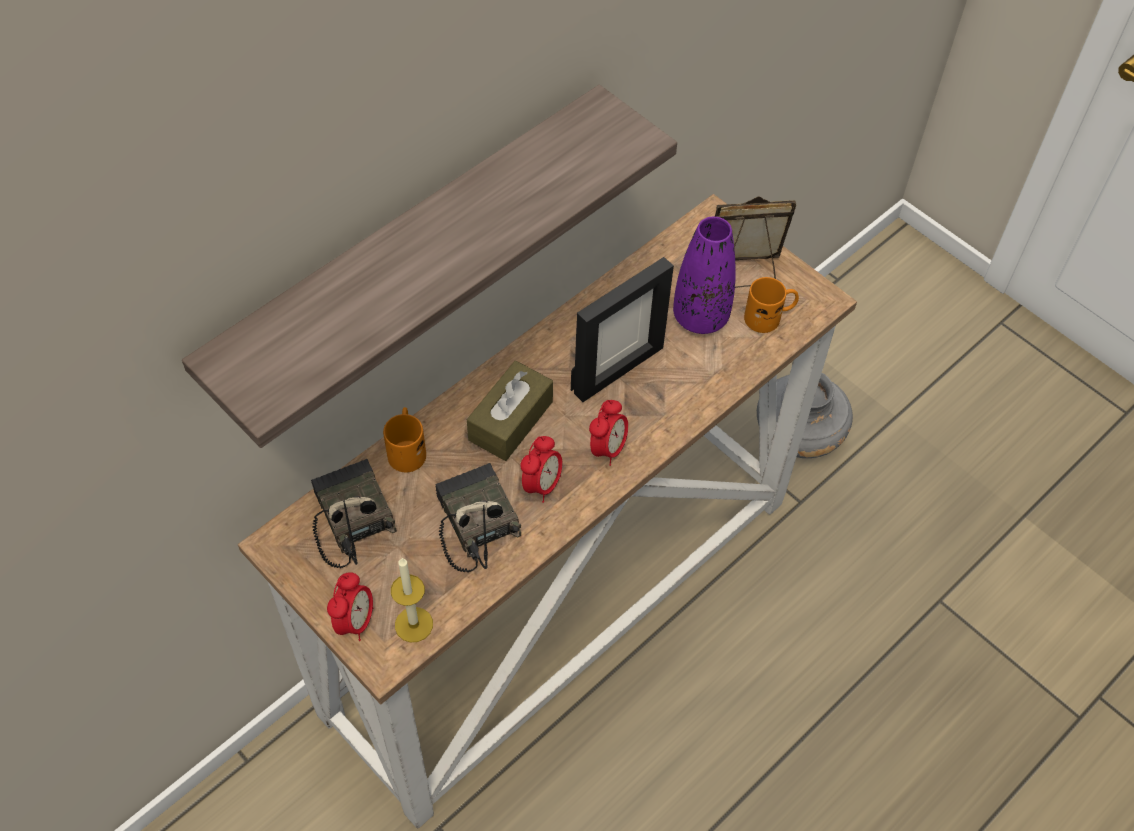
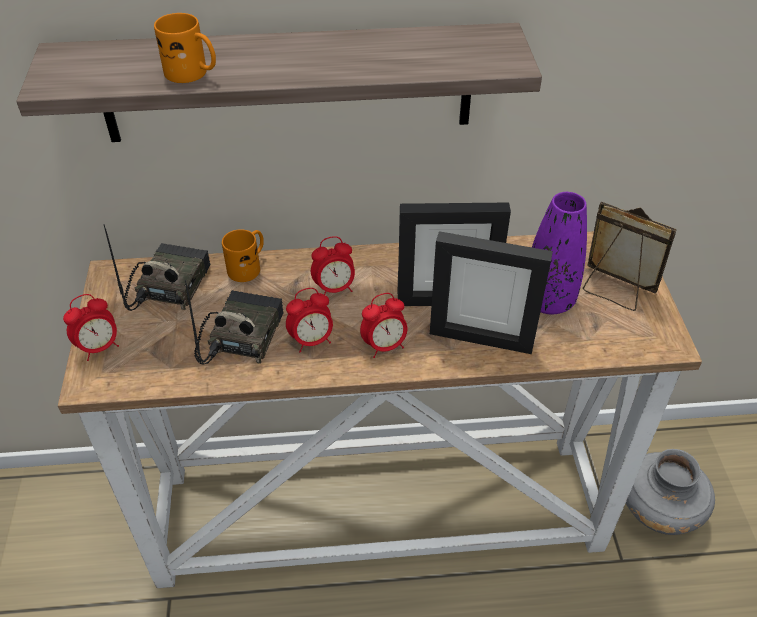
camera: 40 degrees right, 10 degrees down
(413, 624) = (130, 374): candle -> none
(510, 420) = (334, 289): brown tissue box -> alarm clock
(678, 388) = (481, 337): none -> picture frame
(769, 317) = (608, 330): orange mug -> orange mug (193, 74)

